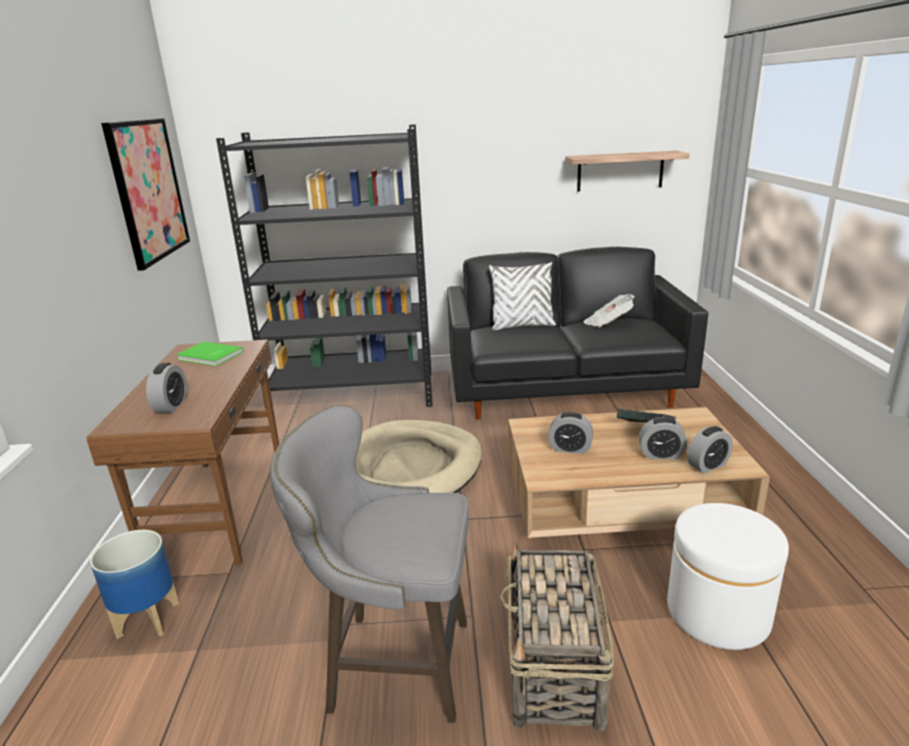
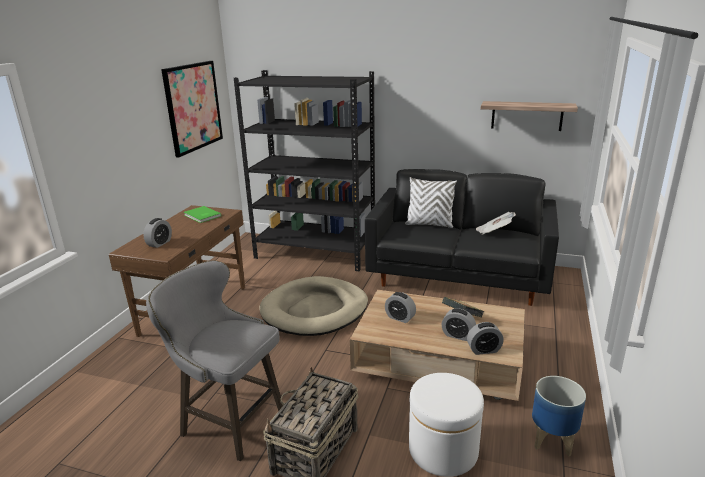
camera: 20 degrees right, 0 degrees up
(149, 619) = (126, 363): planter -> planter (553, 440)

